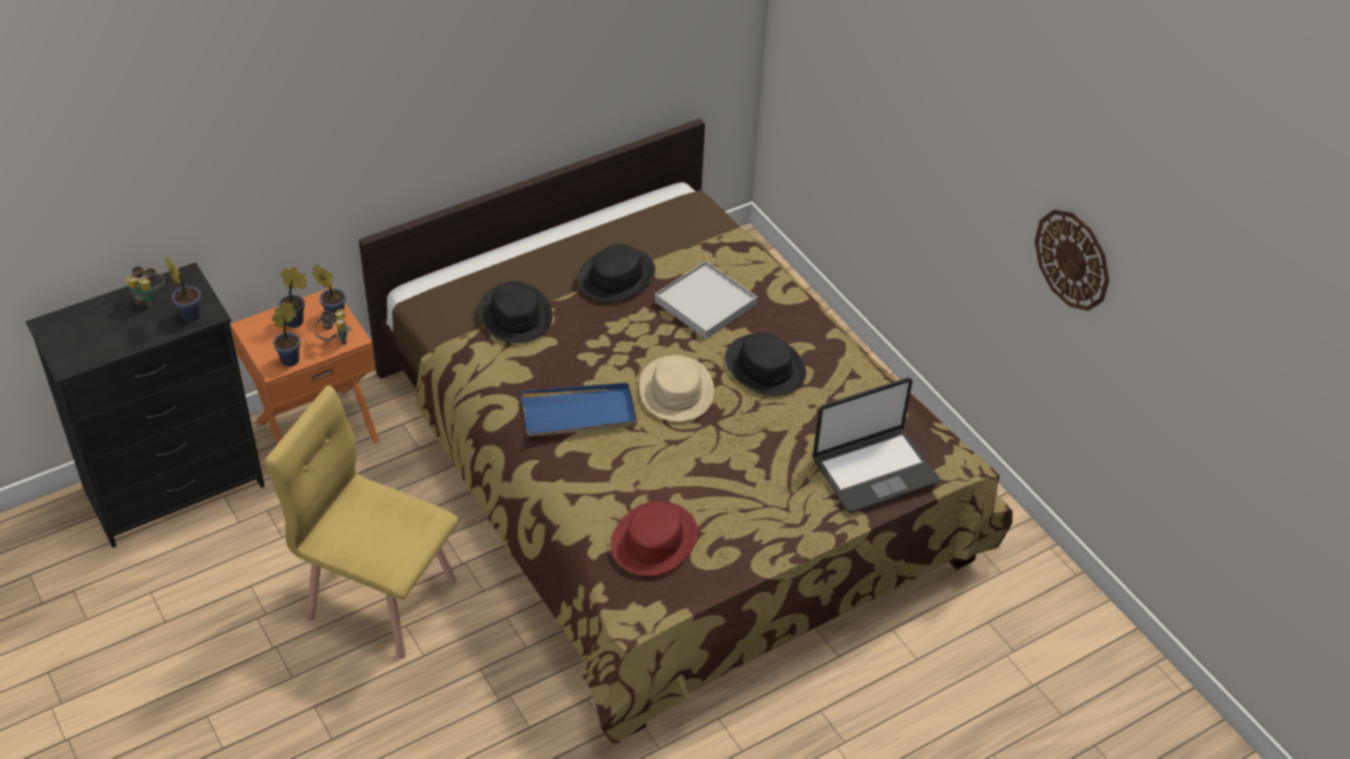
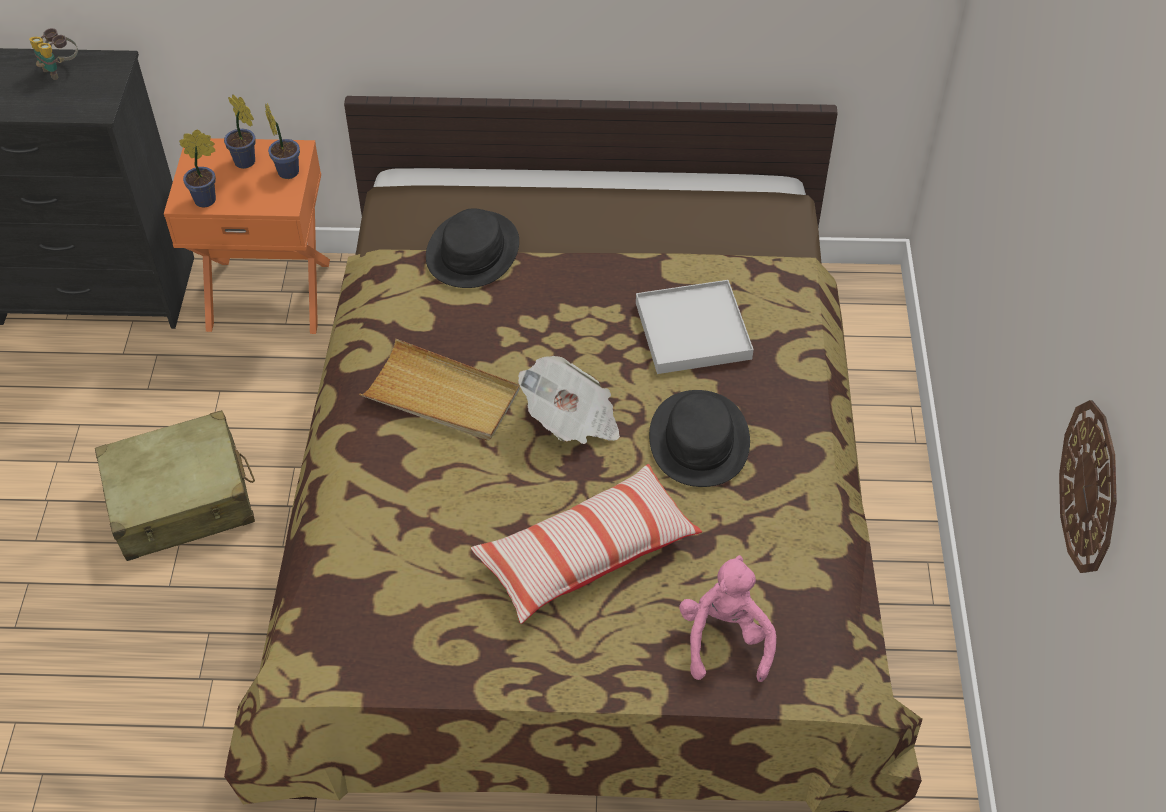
camera: 35 degrees right, 5 degrees up
(189, 314) = (81, 101): potted plant -> none
(334, 340) = (264, 198): binoculars -> none
(381, 597) = (182, 501): yellow chair -> beige suitcase
(579, 413) = (442, 395): blue tray -> beige tray
(616, 276) = (617, 254): black hat -> none
(653, 540) = (394, 588): red hat -> none
(676, 390) = (572, 420): beige hat -> newspaper
(754, 463) = (587, 554): none -> pillow
(874, 470) = (725, 638): laptop -> pink plush toy

